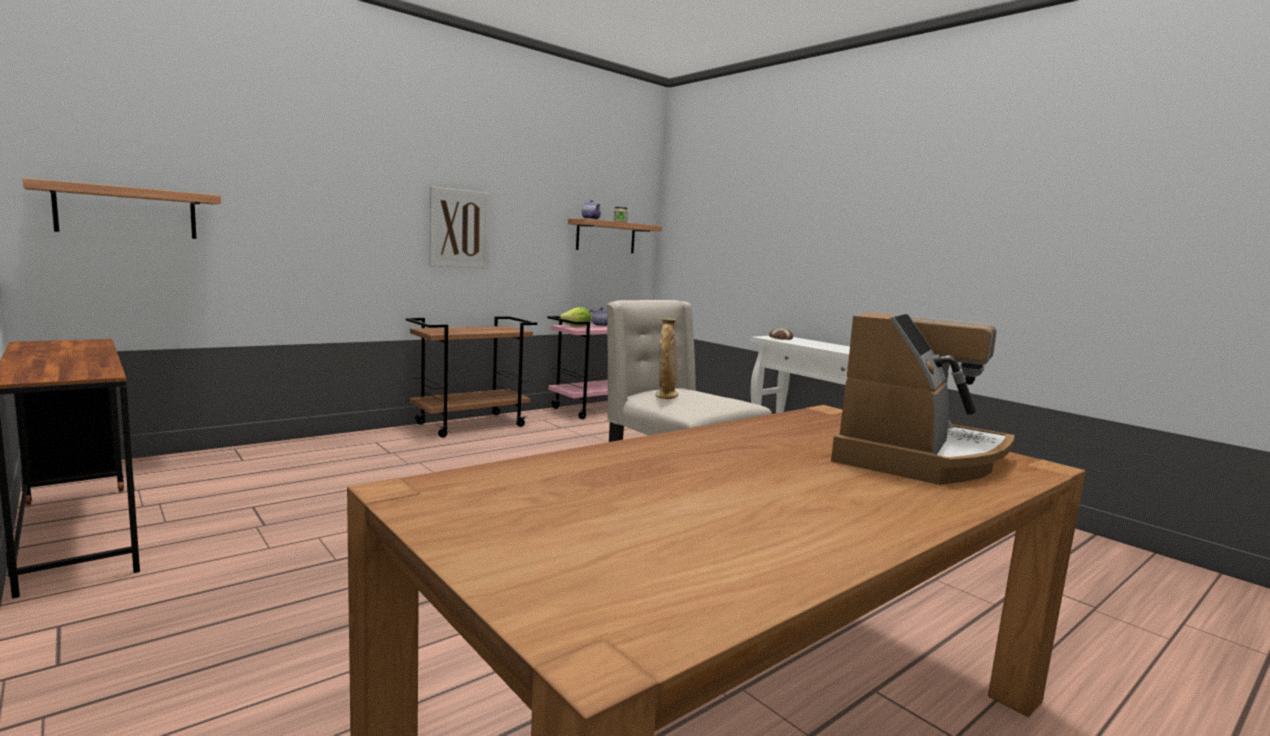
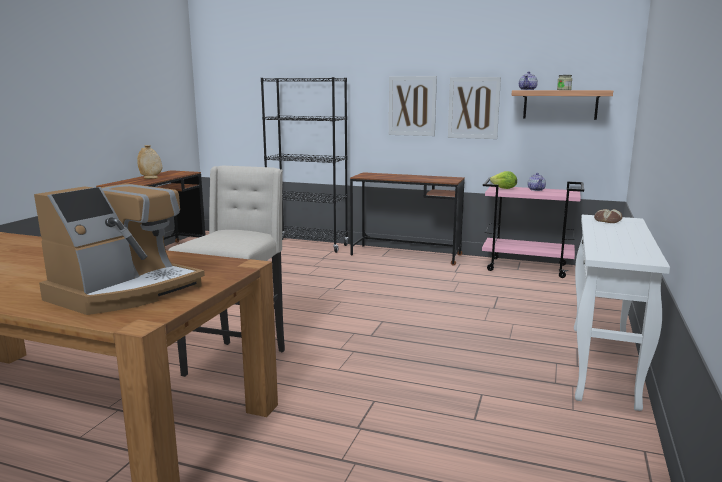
camera: 60 degrees right, 5 degrees up
(127, 212) = (236, 108): shelf -> none
(320, 445) = (308, 246): none -> black bookcase
(471, 425) = (406, 255): brown cart -> brown desk
(529, 235) = (473, 108): none -> picture
(666, 396) = (220, 233): beige vase -> beige vase (151, 178)
(918, 457) = (125, 292): coffee machine -> coffee machine turned 60 degrees counterclockwise

